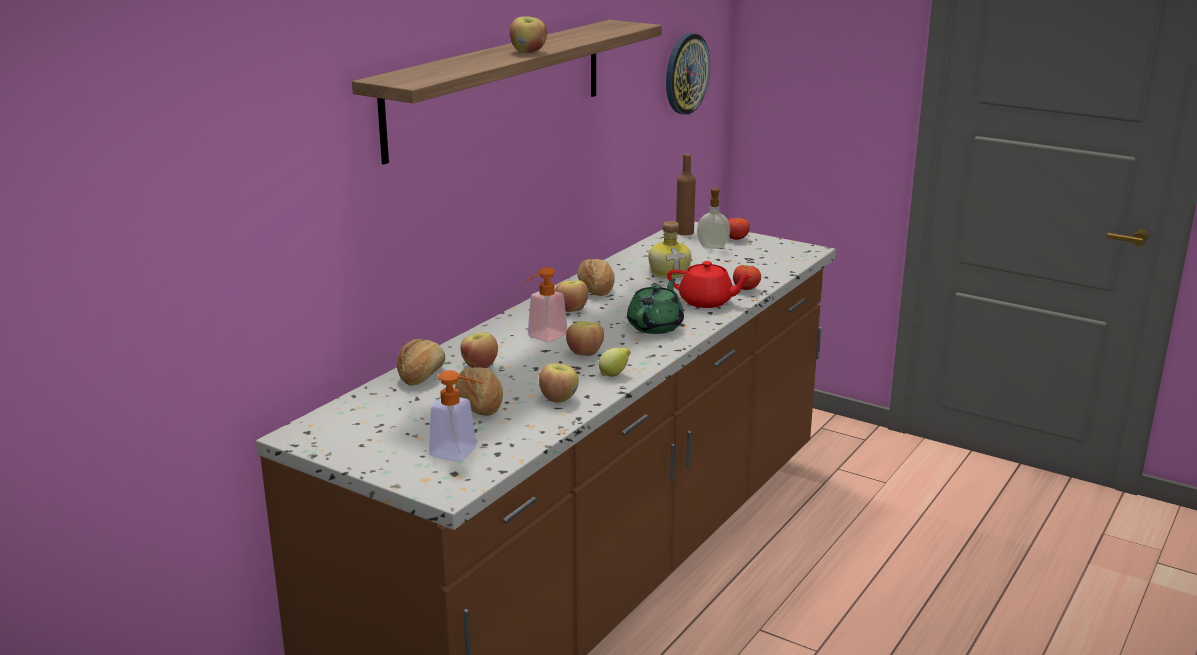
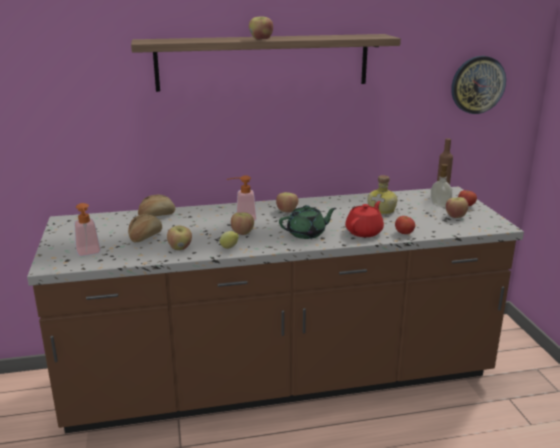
camera: 45 degrees right, 0 degrees up
(479, 366) = (186, 220): apple -> apple (455, 216)
(595, 289) = (322, 205): bread -> none
(707, 302) = (364, 232): red teapot -> red teapot turned 120 degrees counterclockwise

